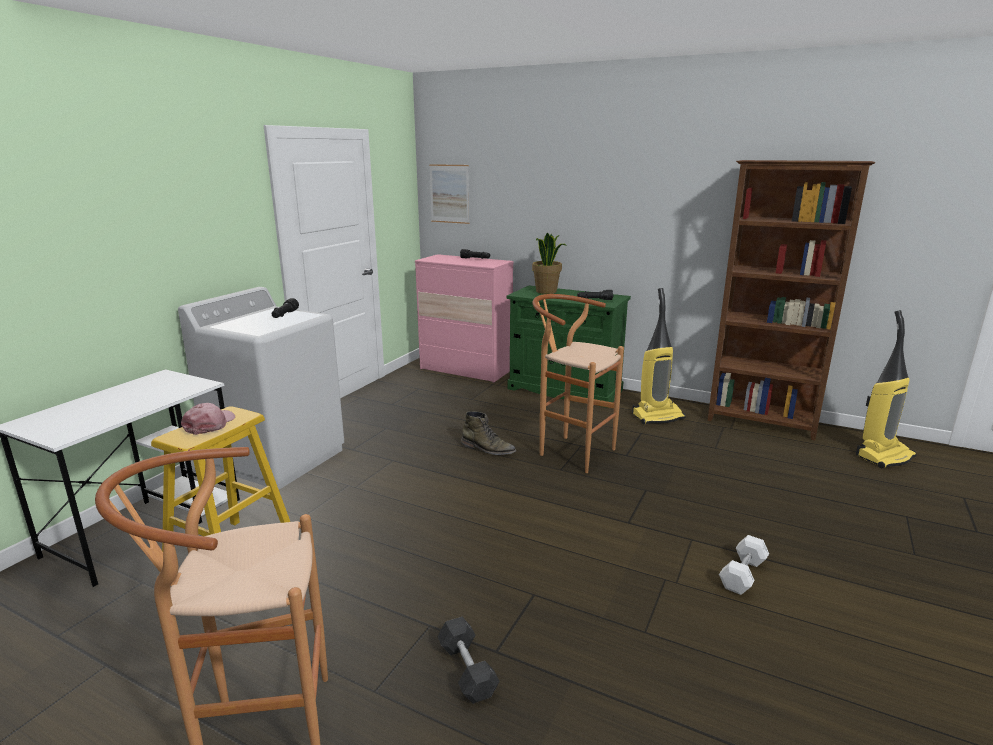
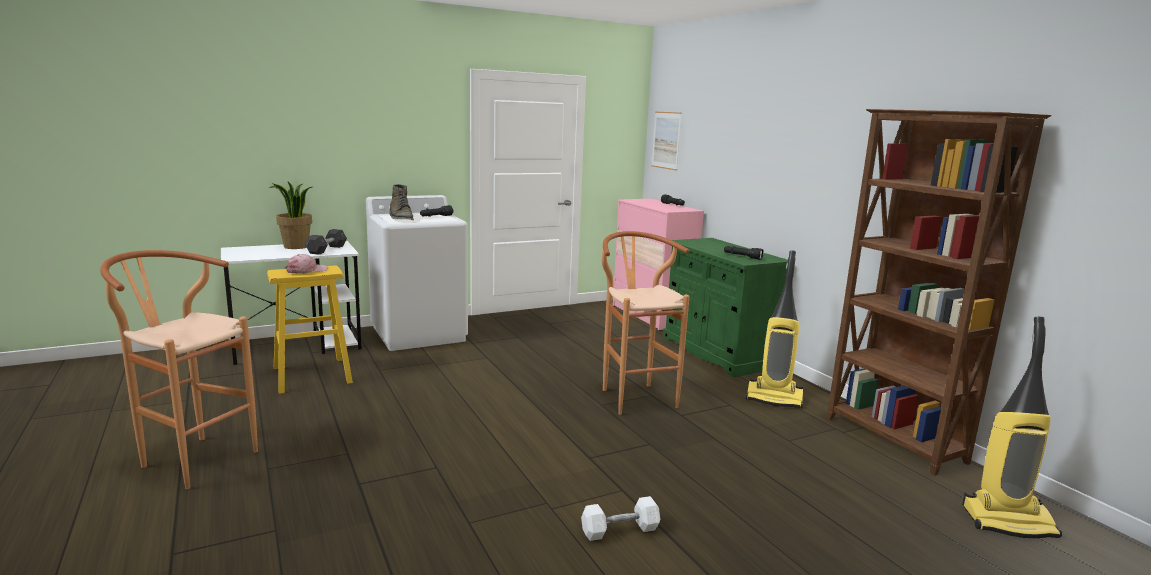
camera: 35 degrees right, 5 degrees down
(467, 670) = (327, 484): grey dumbbell -> grey dumbbell (327, 249)
(488, 449) = (568, 373): green boot -> green boot (401, 218)
(546, 291) = (713, 244): potted plant -> potted plant (296, 247)

